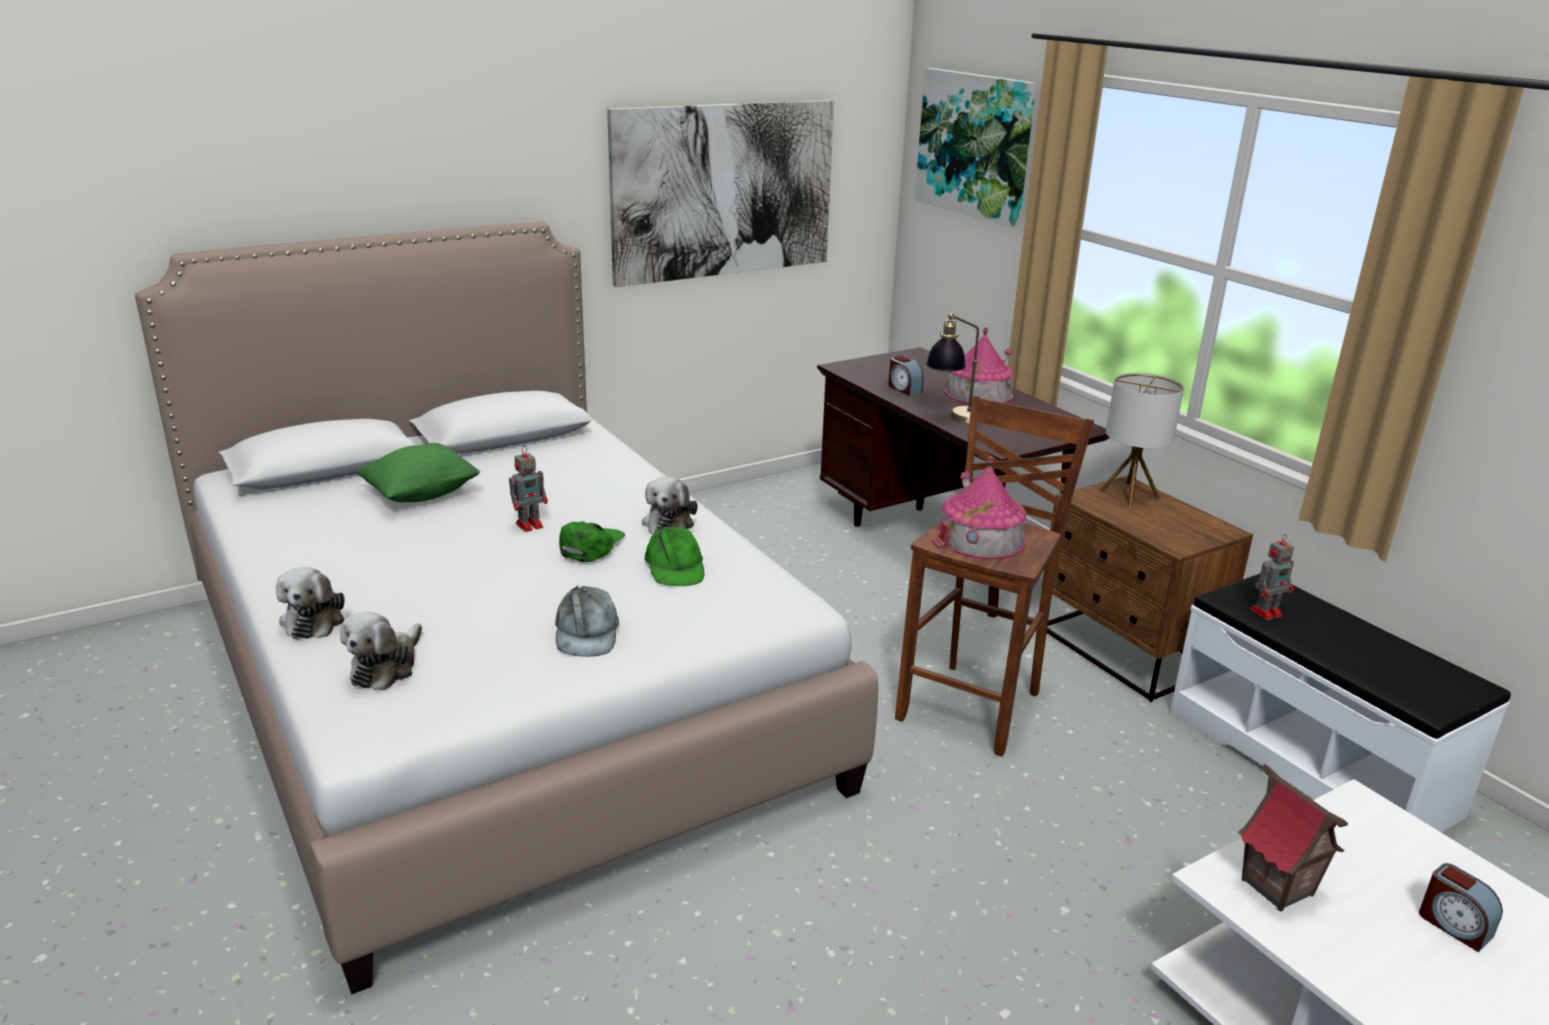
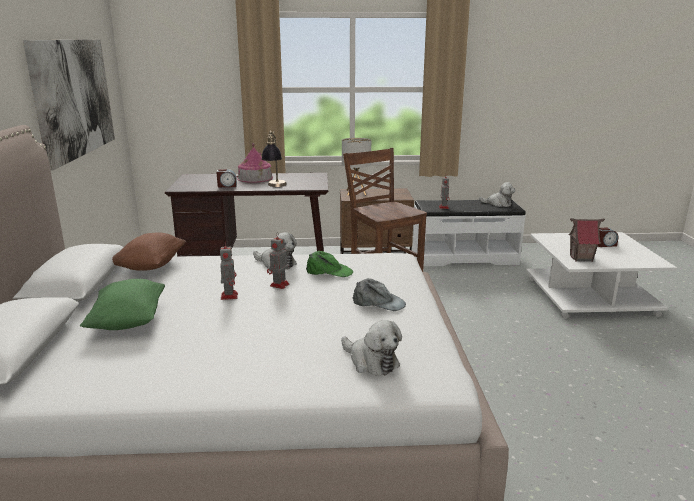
camera: 60 degrees left, 5 degrees down
(314, 619) = (276, 382): plush toy -> plush toy (498, 204)
(586, 452) = (150, 266): none -> brown pillow
(591, 546) = (279, 285): green cap -> toy robot
(975, 145) = (182, 58): picture -> none
(980, 538) = (385, 211): toy house -> none

